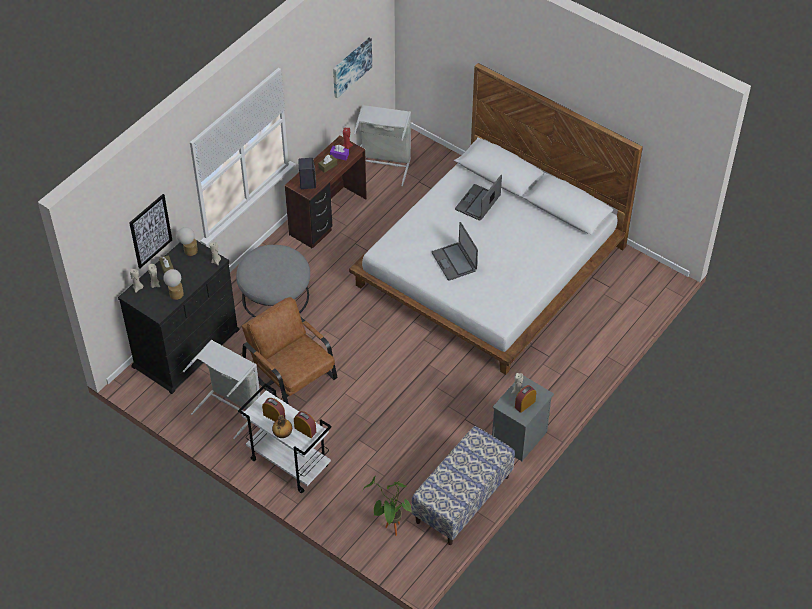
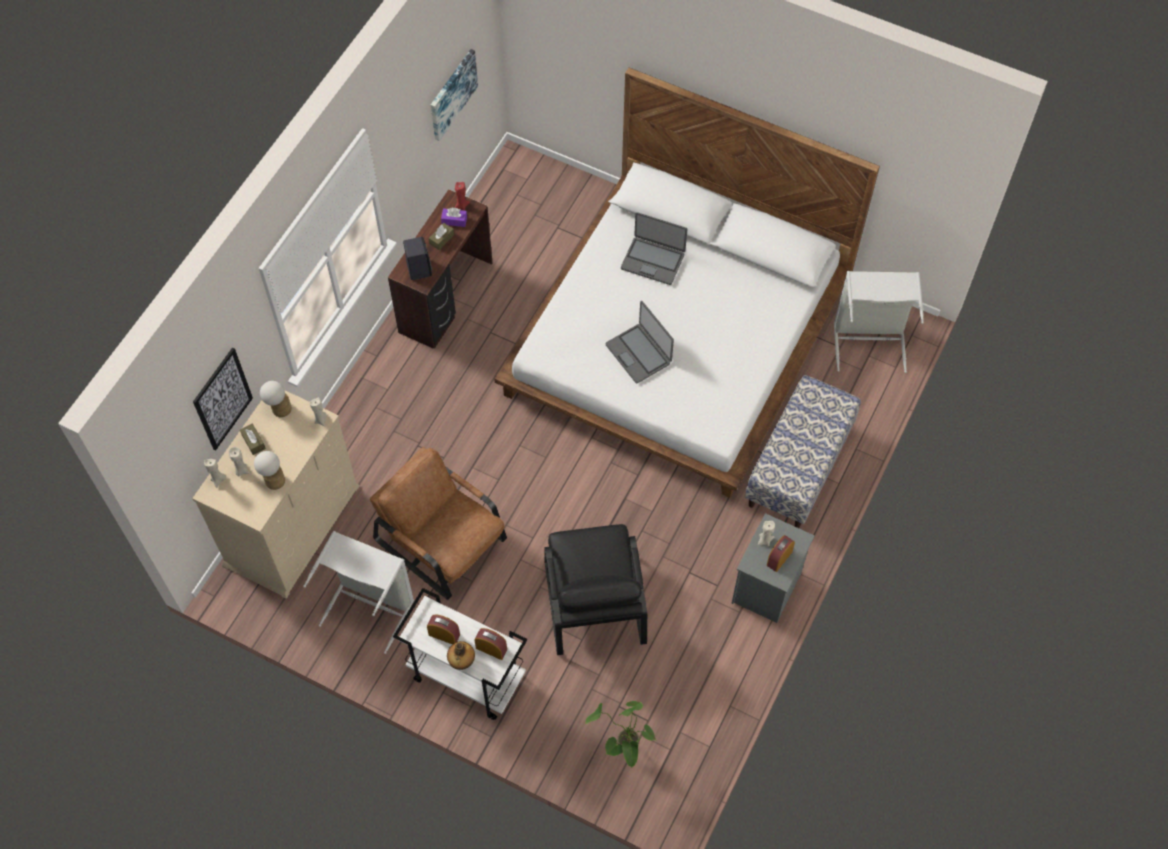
camera: 10 degrees left, 10 degrees up
(186, 348) = (292, 525): black dresser -> beige dresser
(275, 296) = (398, 427): grey ottoman -> none
(384, 164) = (506, 208): grey laundry basket -> grey laundry basket (869, 340)
(391, 427) = (593, 600): none -> black armchair
(462, 499) = (710, 692): bench -> bench (799, 468)
(478, 203) = (653, 260): laptop -> laptop turned 90 degrees counterclockwise

